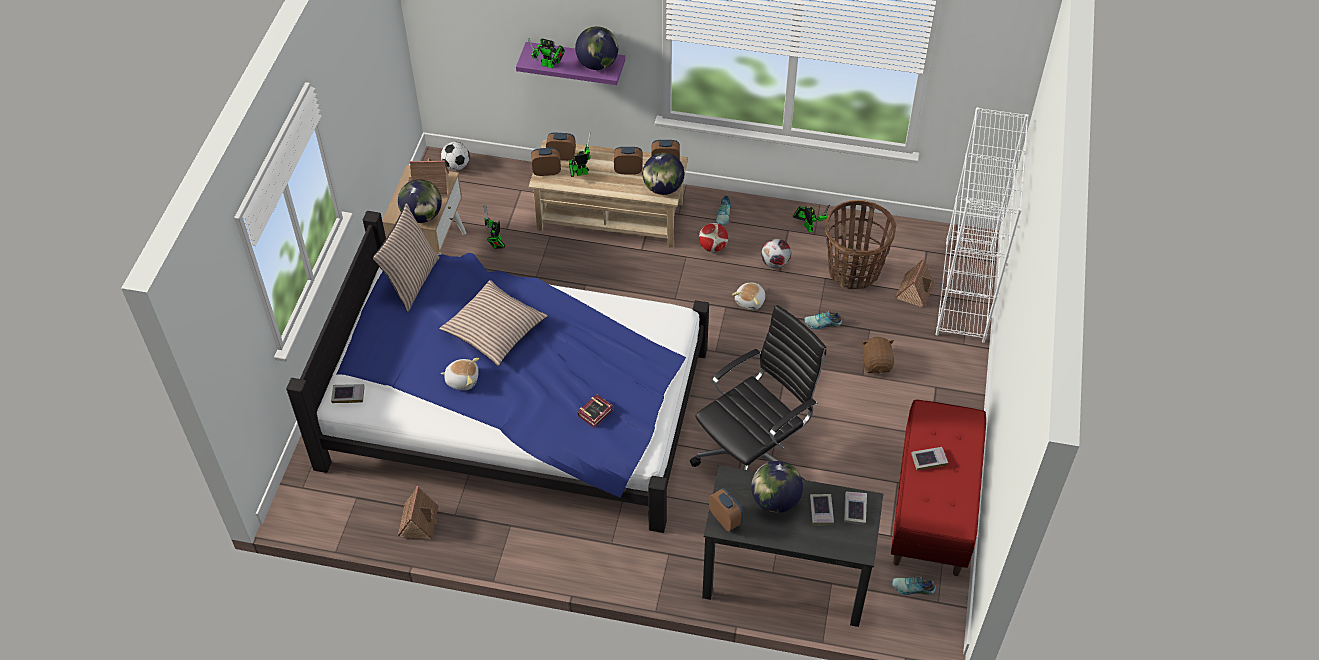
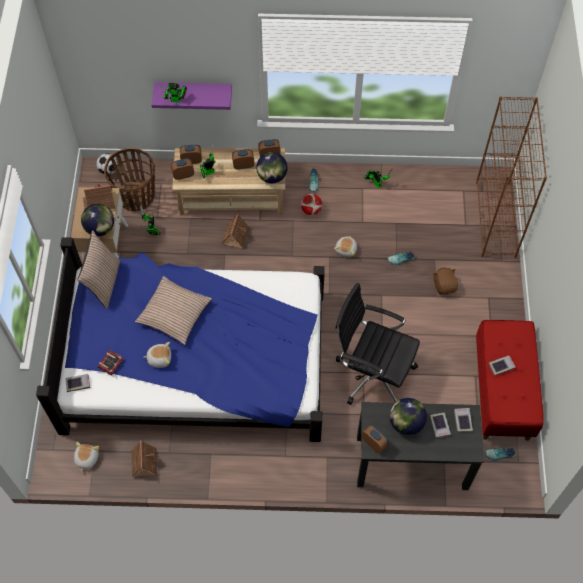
camera: 10 degrees left, 10 degrees up
(342, 505) = (86, 459): none -> plush toy
(597, 64) = (213, 94): globe -> none
(597, 412) = (263, 369): book -> book (112, 363)
(754, 457) = (372, 373): black office chair -> black office chair turned 105 degrees counterclockwise
(775, 263) = (358, 216): football -> none
(854, 271) = (415, 214): basket -> basket (136, 196)
(915, 290) = (461, 223): toy house -> toy house (236, 235)
(965, 292) = (496, 219): white bookcase -> brown bookcase

